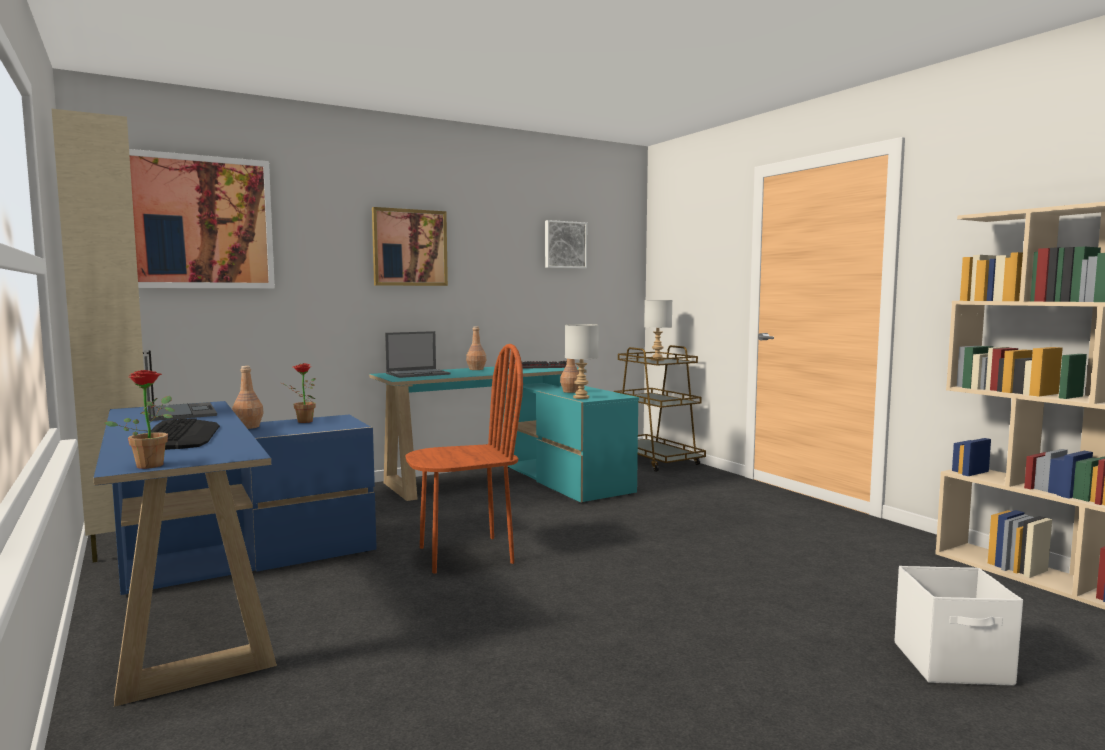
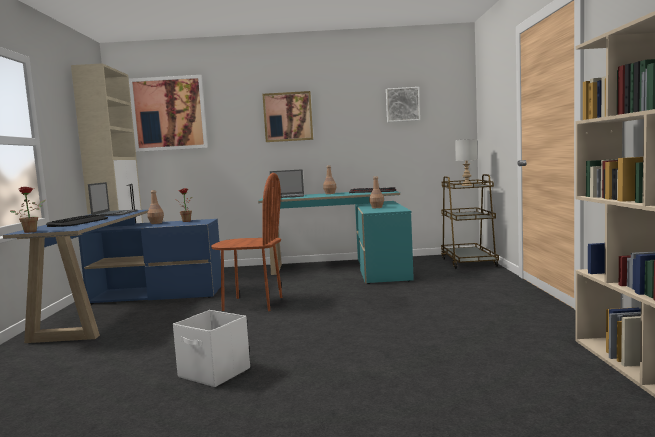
camera: 30 degrees right, 0 degrees up
(580, 397) = (370, 211): grey table lamp -> none
(953, 664) = (434, 404): white storage box -> white storage box (214, 373)

